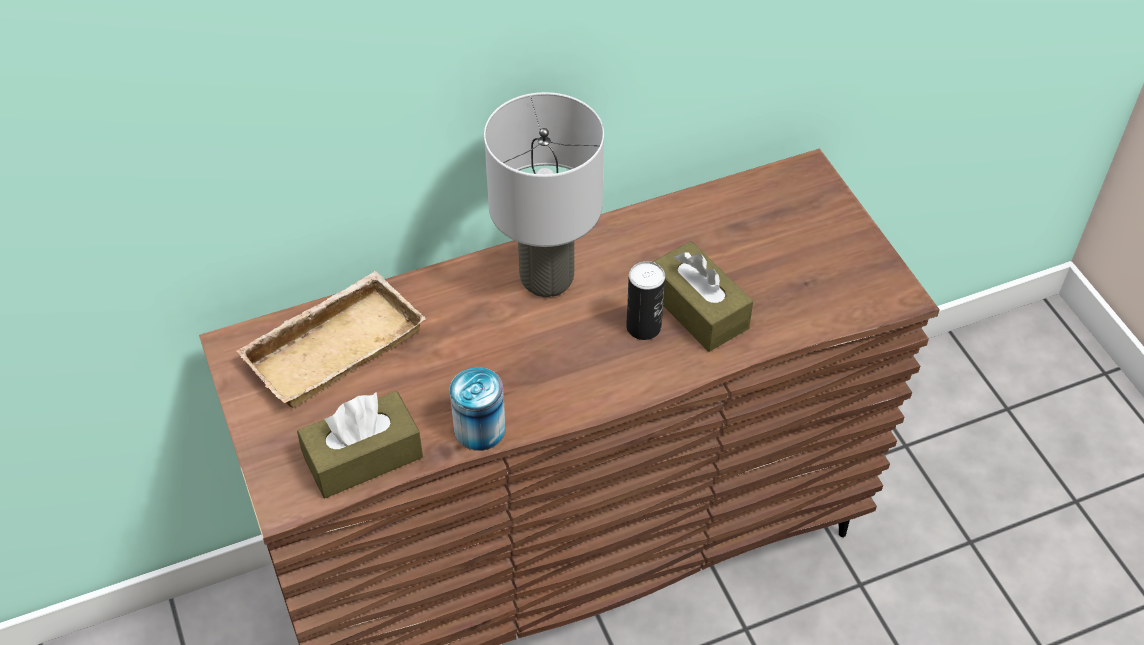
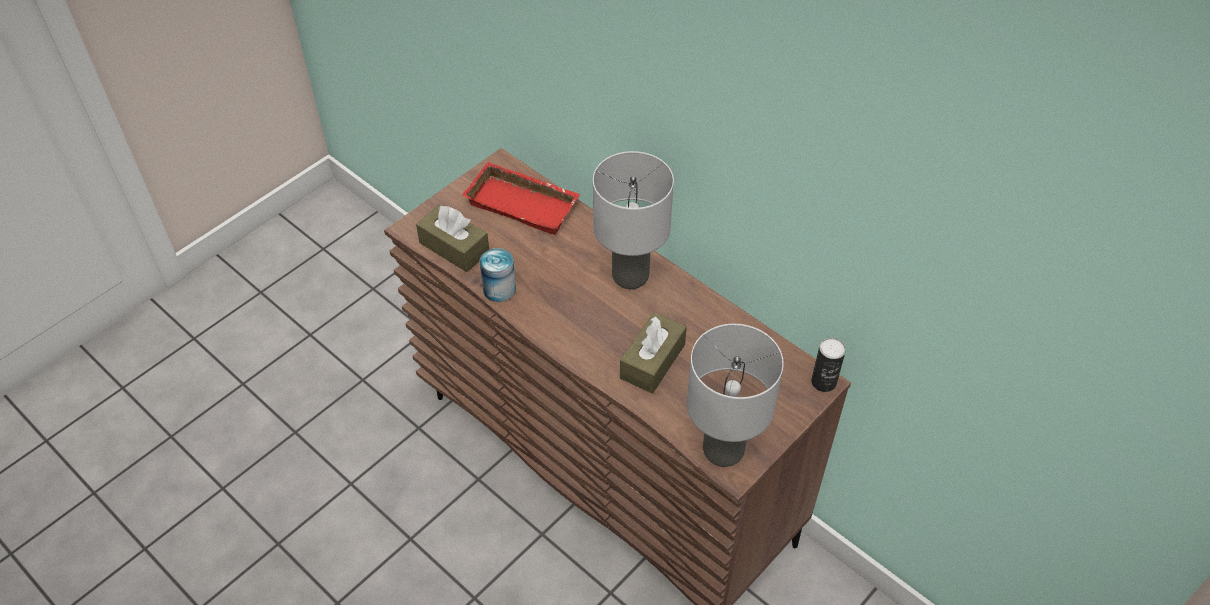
camera: 65 degrees right, 0 degrees up
(334, 344) = (524, 203): beige tray -> red tray
(643, 327) = (621, 338): can -> can (823, 382)
(863, 294) = (723, 449): none -> white table lamp

